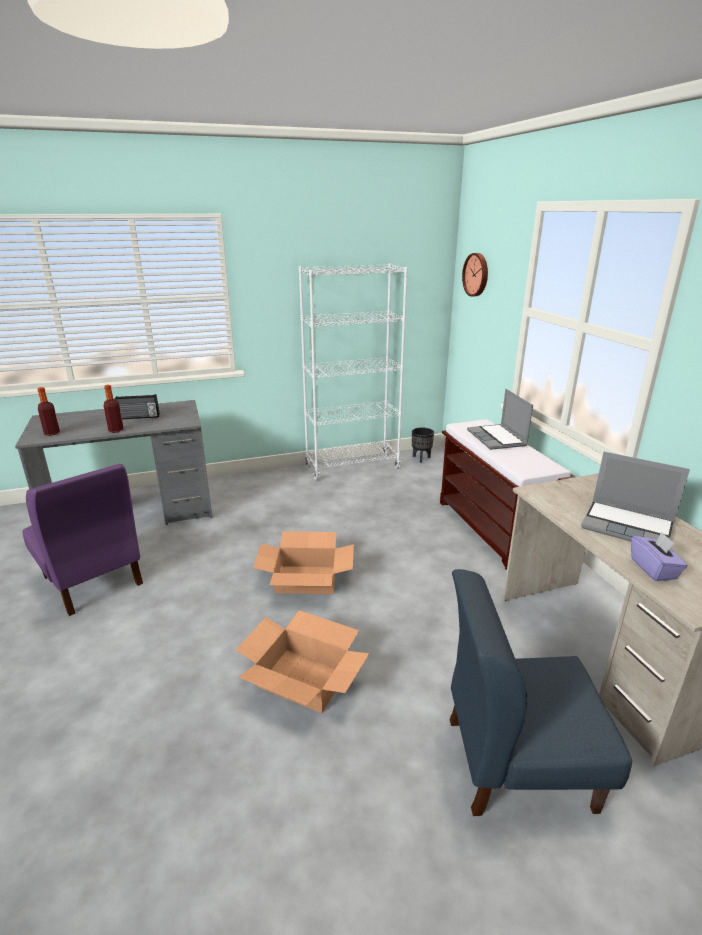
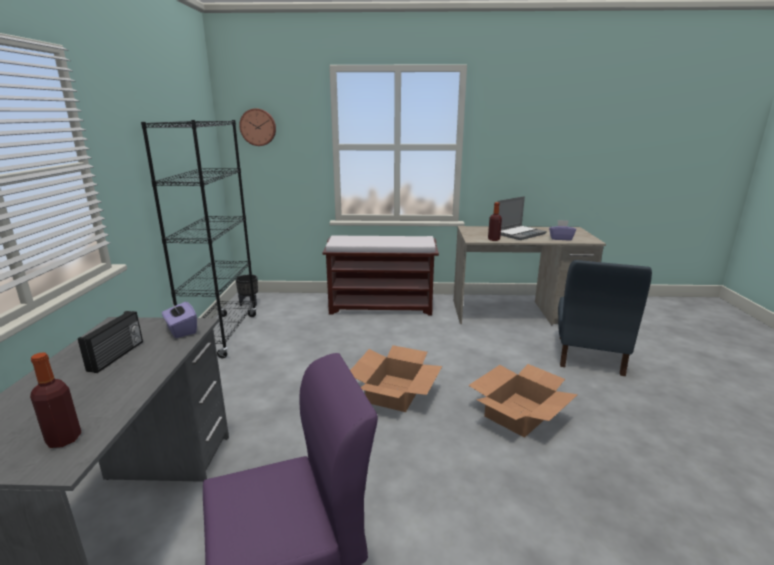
camera: 70 degrees left, 5 degrees down
(116, 430) = (149, 374): bottle -> bottle (493, 239)
(177, 421) = (181, 330): none -> purple tissue box
(352, 467) = (222, 335): white bookcase -> black bookcase
(497, 438) = (370, 239): laptop -> none

